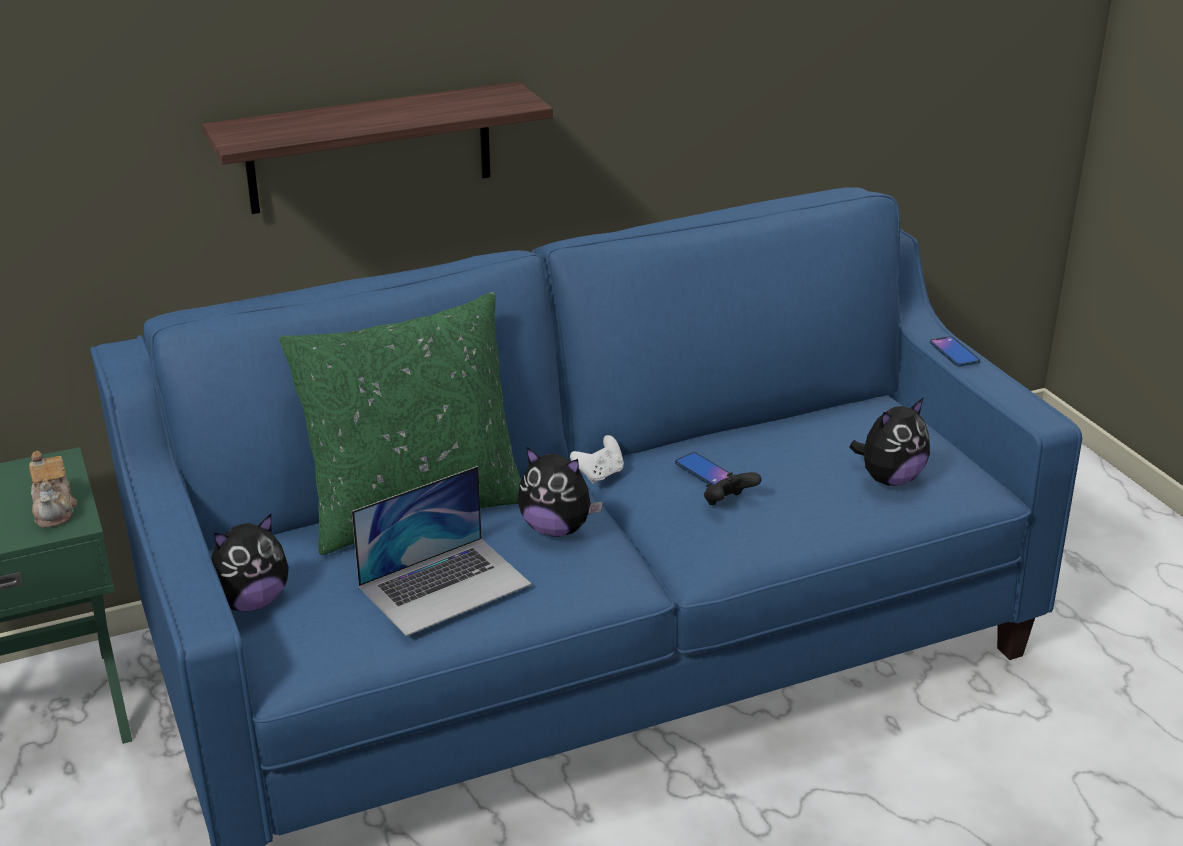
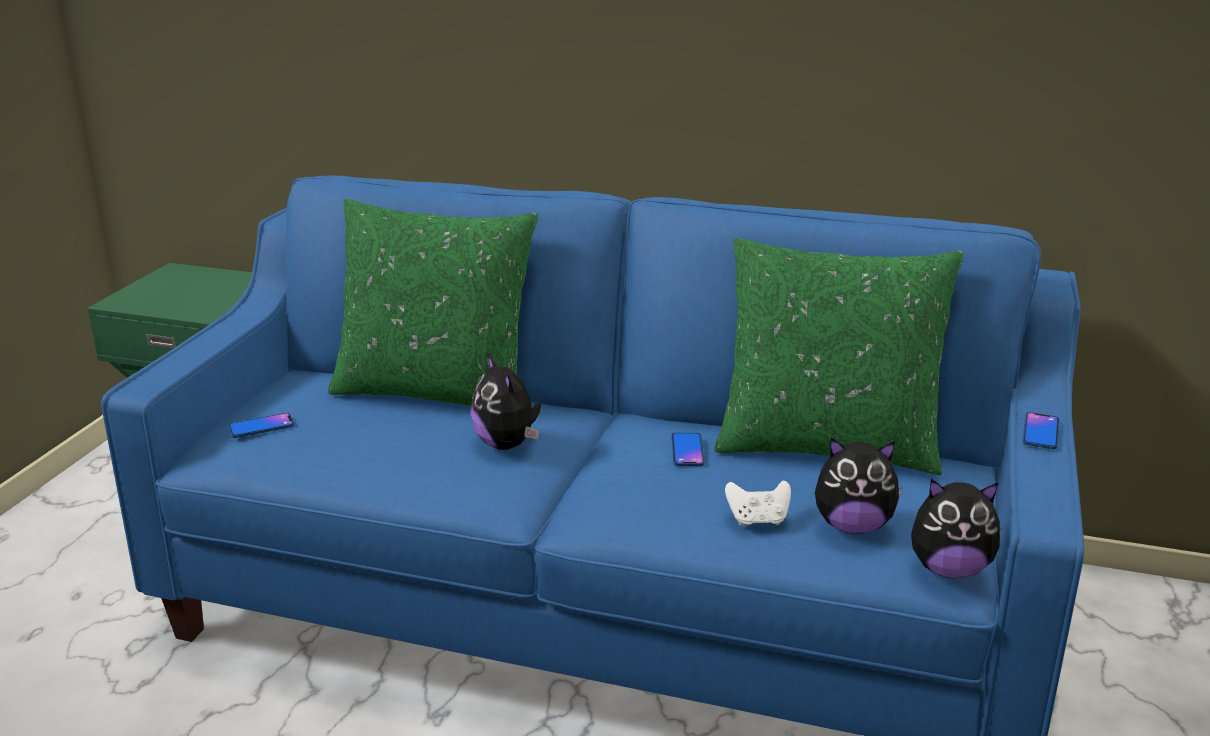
camera: 40 degrees right, 5 degrees down
(55, 510) = (226, 305): teapot -> none
(251, 602) = (252, 406): plush toy -> plush toy (949, 569)
(313, 614) = (261, 426): none -> phone
(370, 148) = (542, 83): shelf -> none
(445, 585) = (367, 445): laptop -> none
(599, 474) = (609, 423): white game controller -> white game controller (758, 520)
(728, 503) = (667, 482): black game controller -> none
(788, 423) = (827, 446): none -> green pillow

